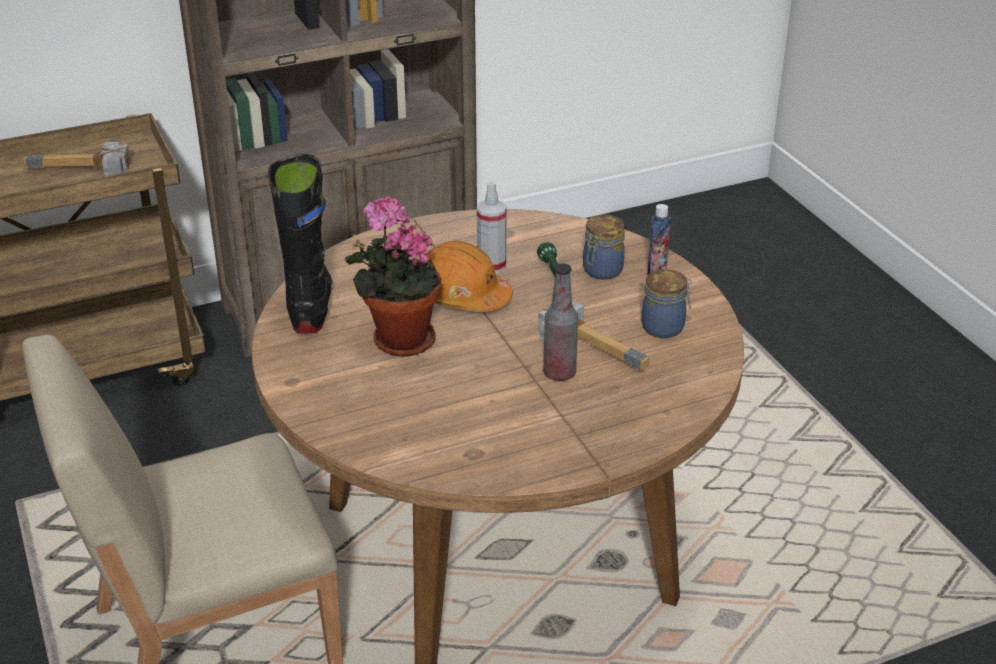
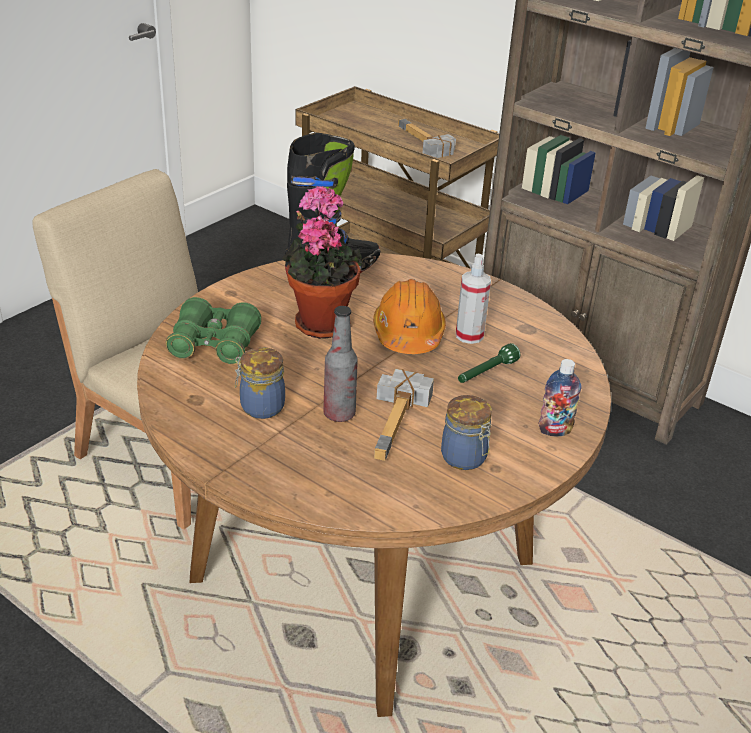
camera: 60 degrees right, 0 degrees up
(384, 417) = (214, 344): none -> green binoculars
(601, 271) = (522, 396): jar -> jar (260, 407)

